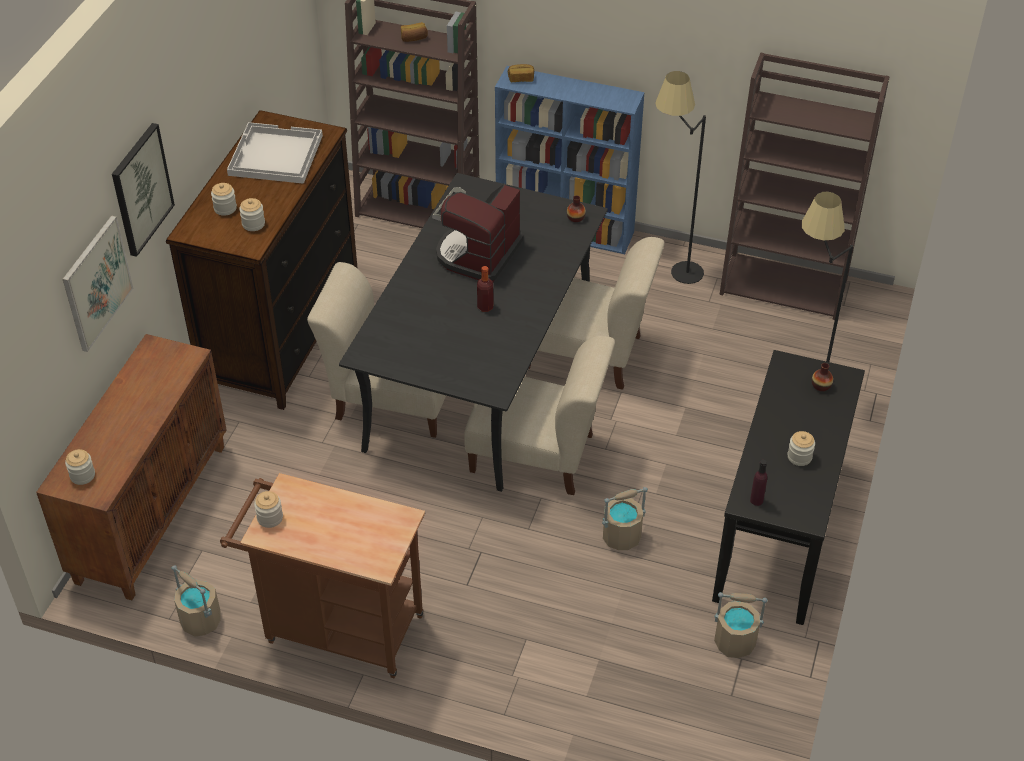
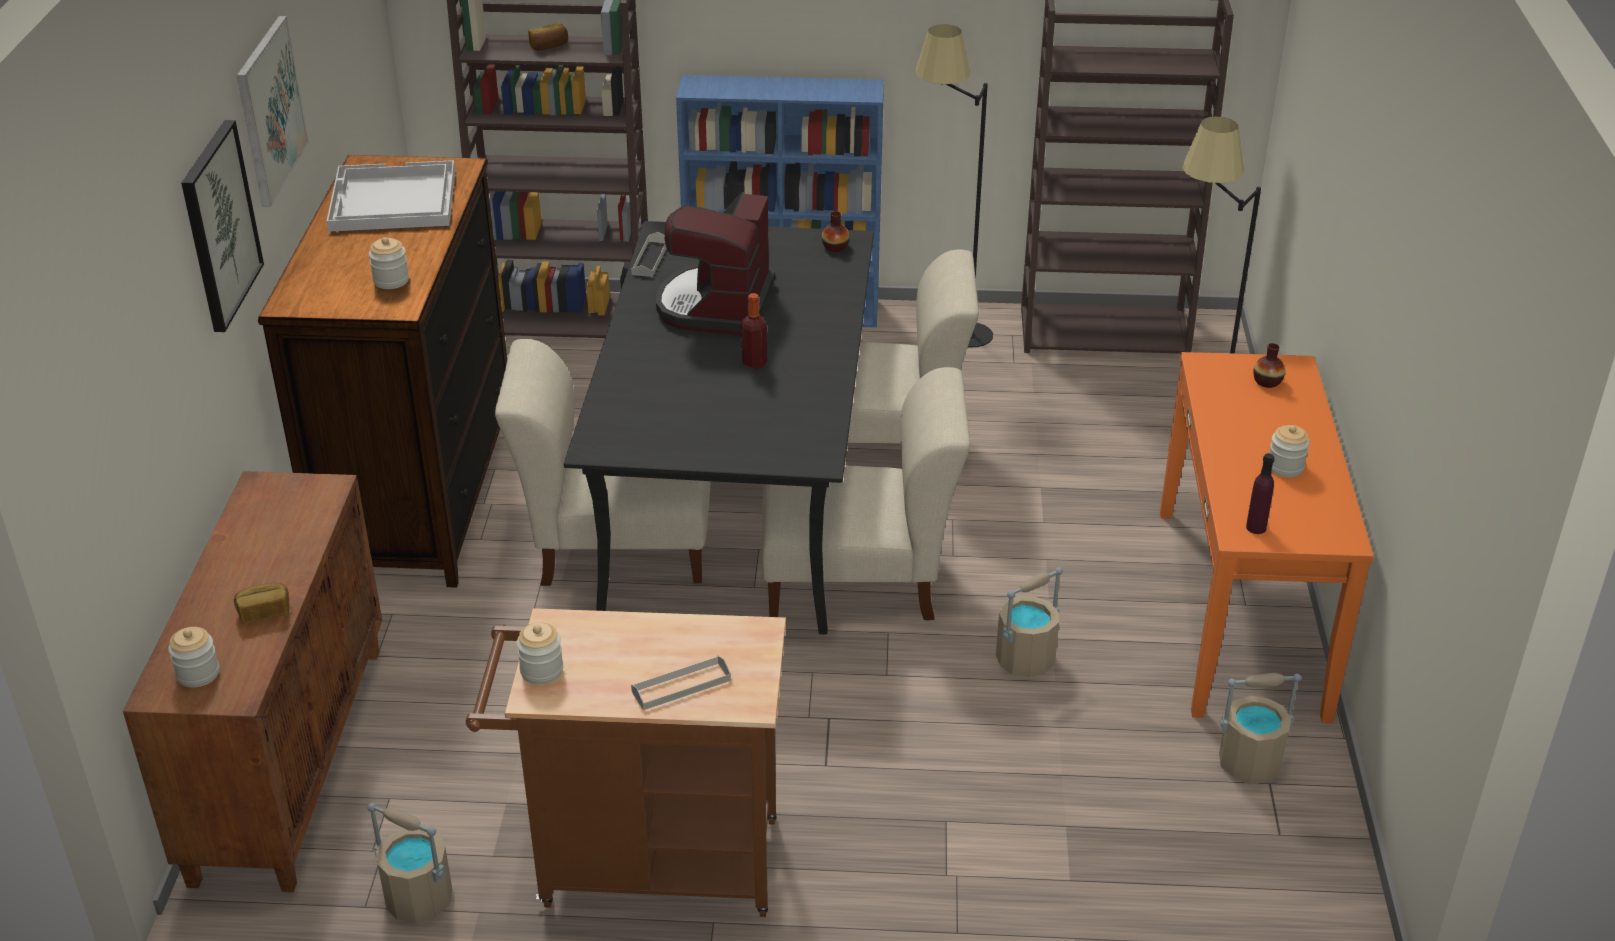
camera: 15 degrees left, 10 degrees down
(96, 283) = (175, 363): picture -> picture (270, 110)
(225, 208) = (339, 268): jar -> none
(346, 546) = (681, 686): none -> grey tray
(521, 78) = (709, 85): bread -> bread (264, 612)
(780, 530) = (1242, 610): black console table -> orange console table

